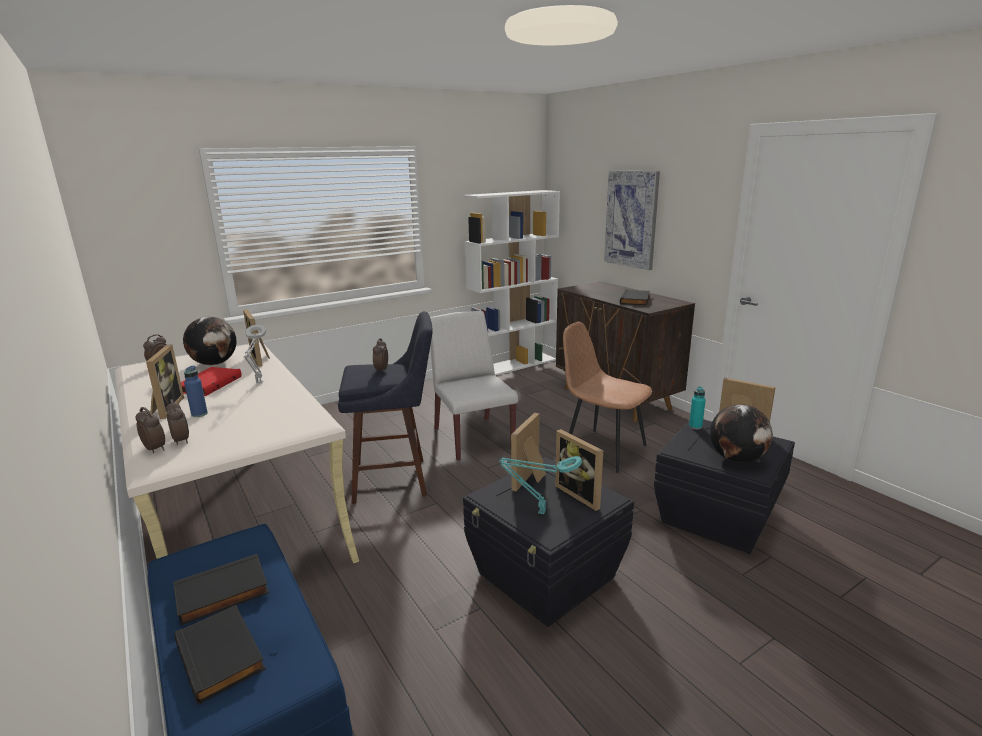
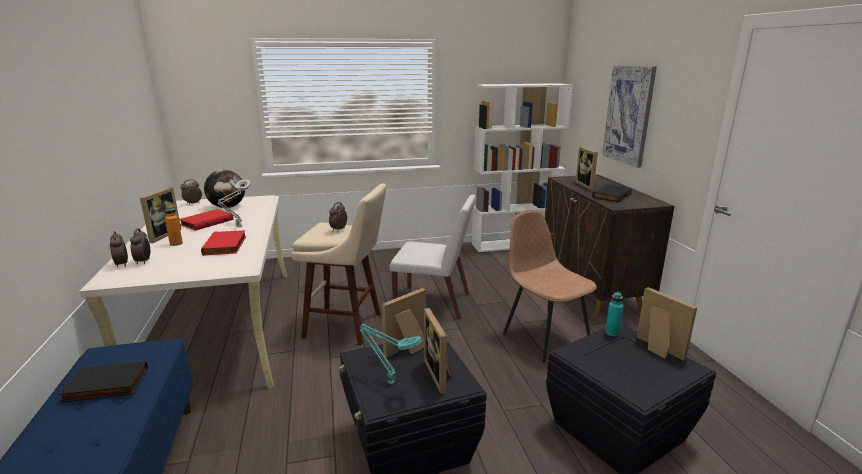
camera: 20 degrees right, 0 degrees up
(199, 414) = (176, 243): blue bottle -> orange bottle
(222, 655) = (63, 434): black book -> none
(261, 359) = (261, 208): picture frame -> picture frame (587, 185)
(270, 406) = (226, 245): none -> red book
(396, 480) = (348, 326): blue stool -> beige stool
(473, 438) = (434, 303): white chair -> white chair turned 105 degrees clockwise
(737, 458) = (630, 375): globe -> none

